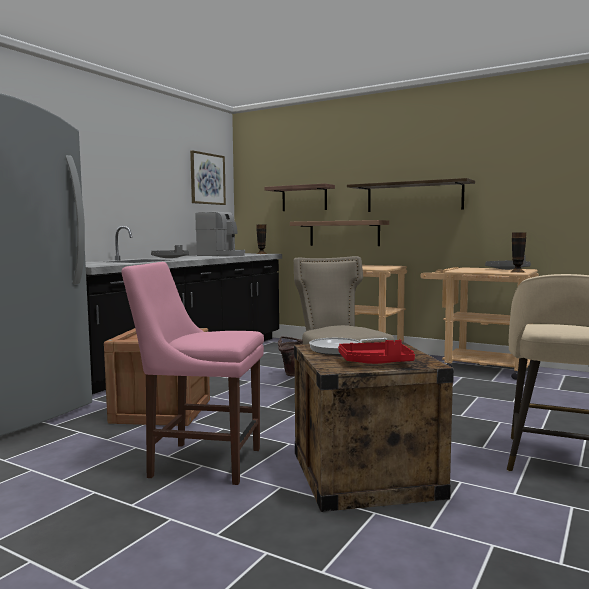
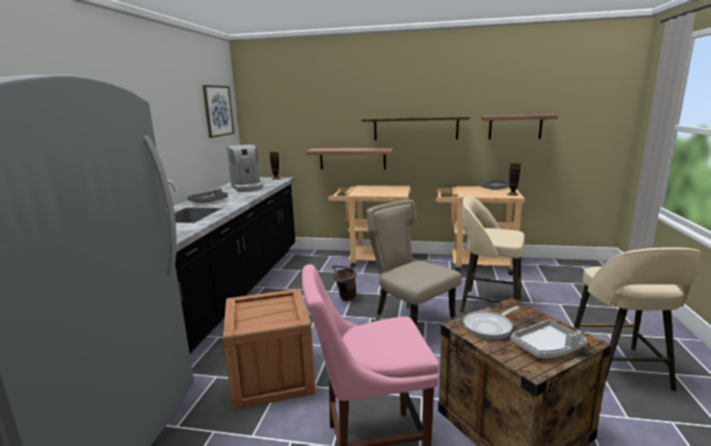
camera: 20 degrees left, 10 degrees up
(222, 255) = (247, 187): coffee machine -> coffee machine turned 60 degrees clockwise
(304, 198) = (312, 127): shelf -> shelf (515, 127)
(375, 362) = (547, 347): red tray -> grey tray
(452, 397) = (488, 305): none -> beige stool

